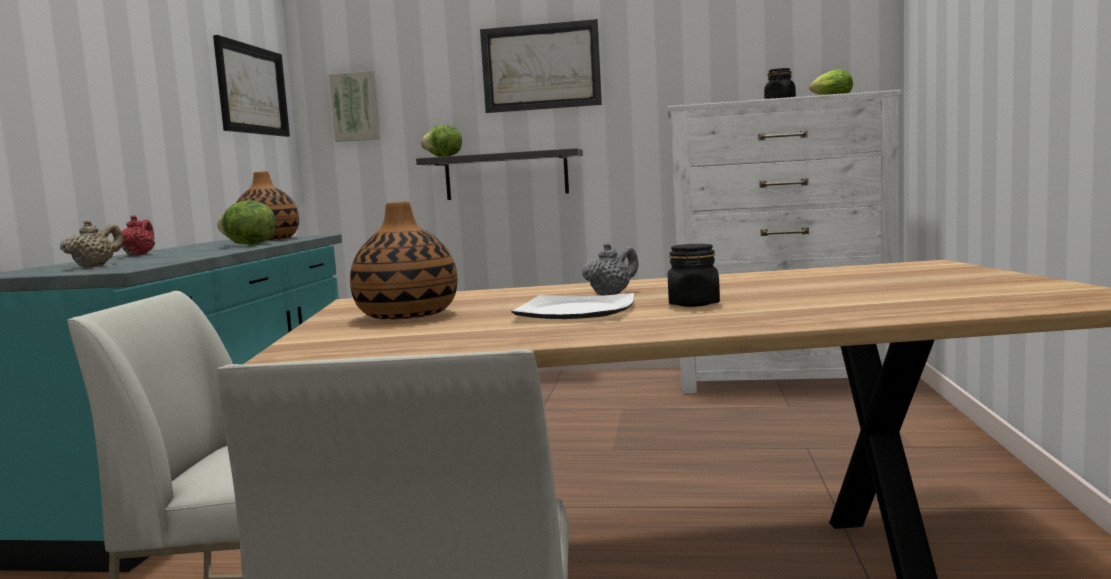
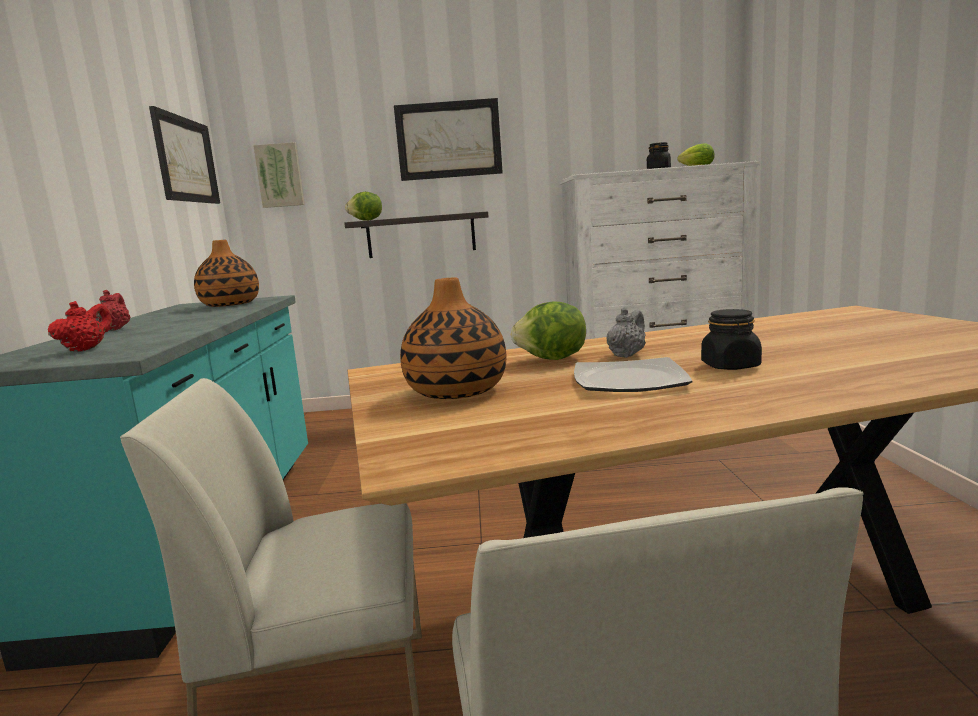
camera: 10 degrees left, 5 degrees up
(95, 266) = (86, 349): beige teapot -> red teapot
(248, 245) = (221, 312): lettuce -> lettuce (552, 359)

